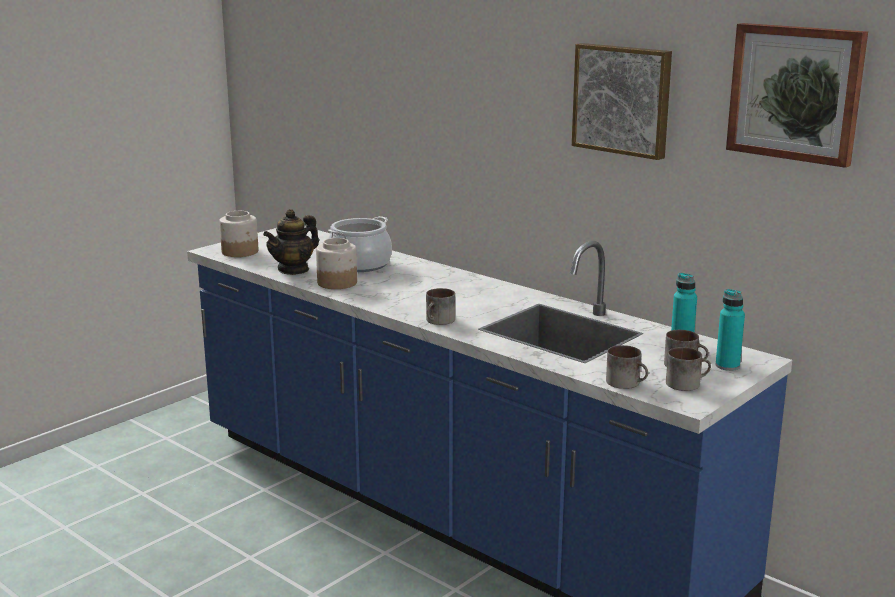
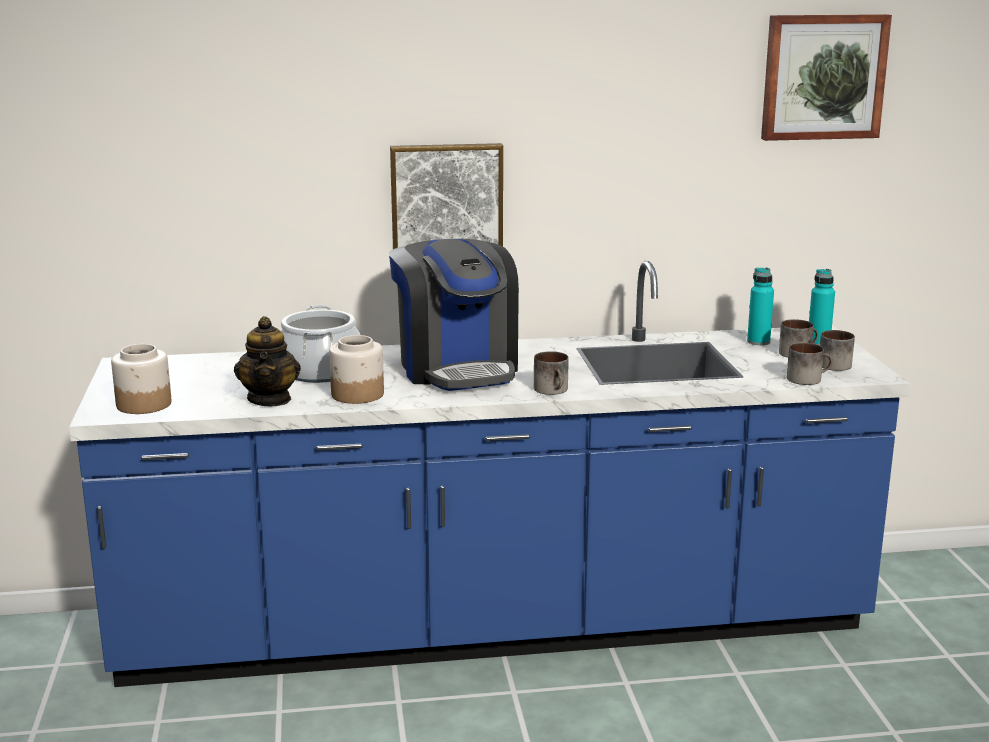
camera: 50 degrees left, 0 degrees up
(430, 288) = (457, 368): none -> coffee machine
(623, 99) = (638, 107): picture -> picture (446, 199)

